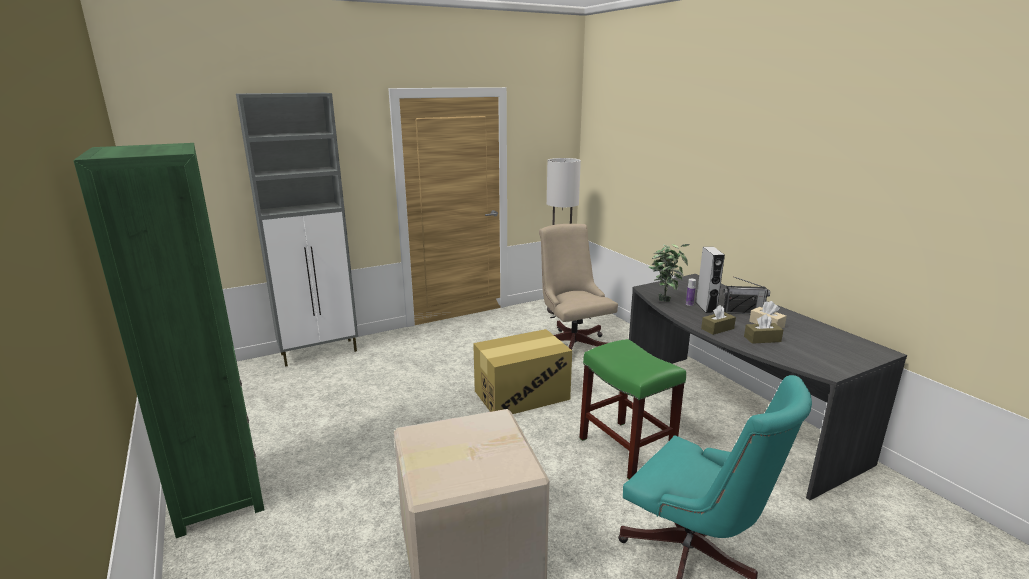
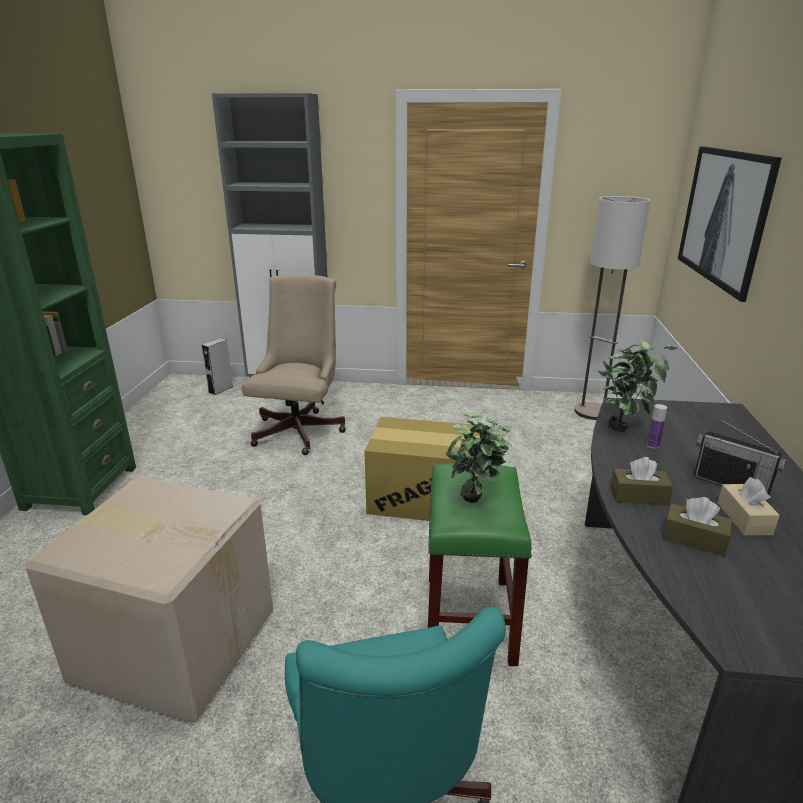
camera: 35 degrees right, 5 degrees up
(572, 343) = (560, 458): beige office chair -> beige office chair (301, 429)
(639, 166) = (725, 217): none -> picture
(641, 364) = (475, 506): none -> potted plant
(706, 307) = (674, 458): grey speaker -> grey speaker (220, 389)

